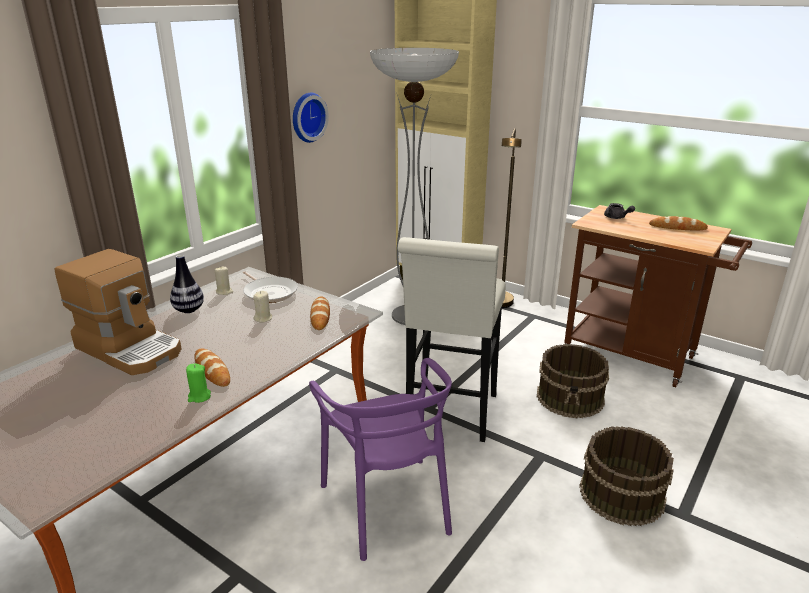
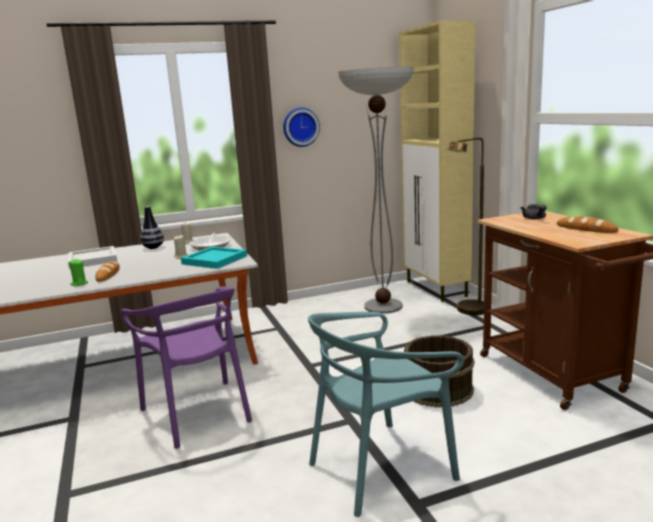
camera: 35 degrees right, 10 degrees down
(130, 348) = (93, 259): coffee machine -> white tray
(320, 316) = (215, 260): bread -> turquoise tray
(387, 505) = (198, 413): purple chair -> purple chair turned 45 degrees counterclockwise
(450, 416) = (317, 375): white stool -> none
(620, 493) = (380, 468): brown bucket -> turquoise chair

